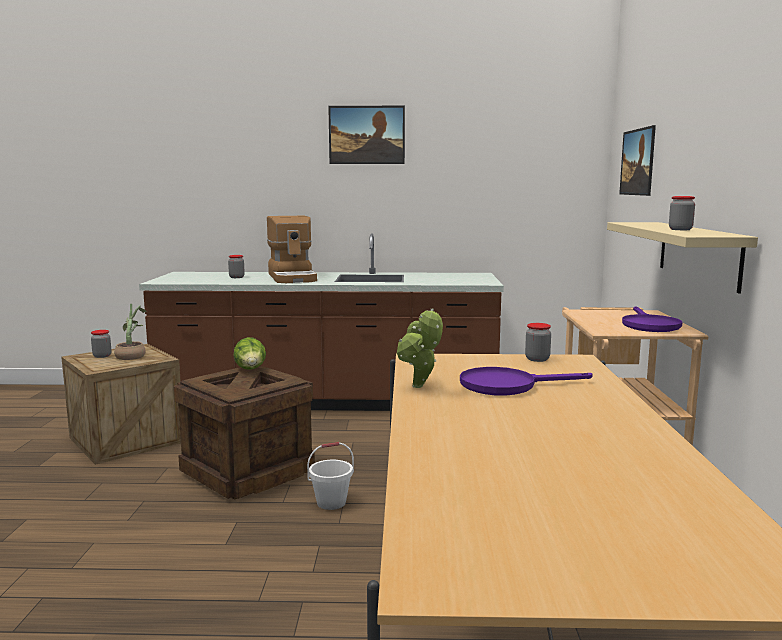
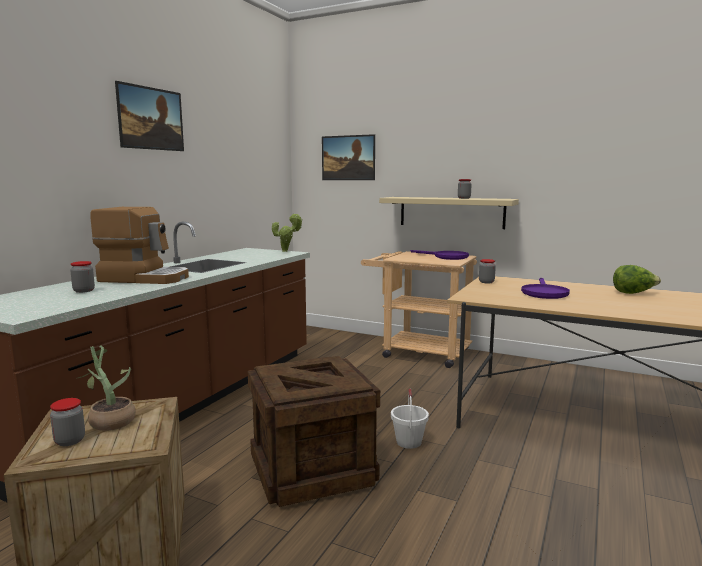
camera: 65 degrees left, 0 degrees up
(251, 370) = (280, 369): lettuce -> lettuce (633, 293)
(419, 387) = (542, 305): potted plant -> potted plant (286, 251)

